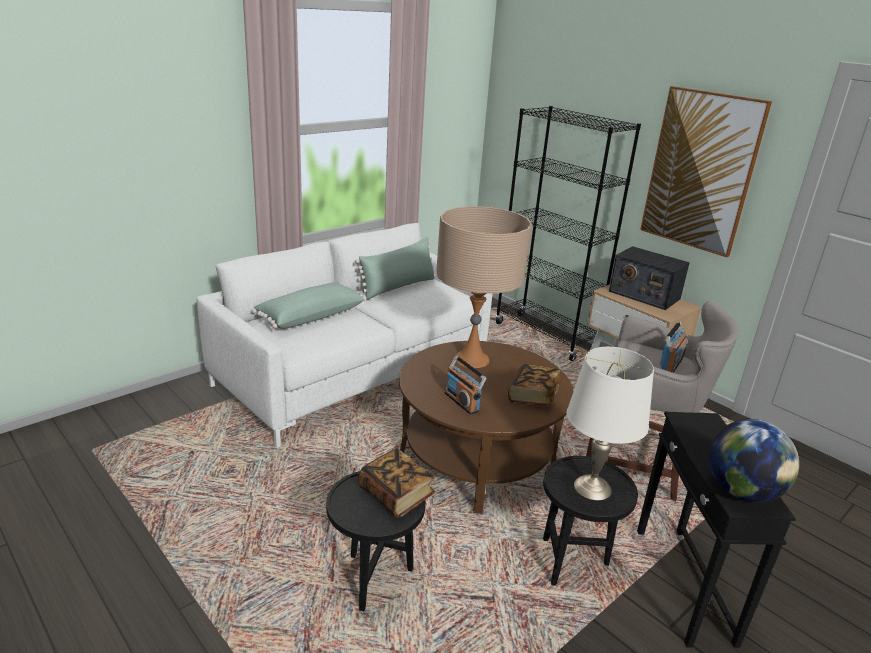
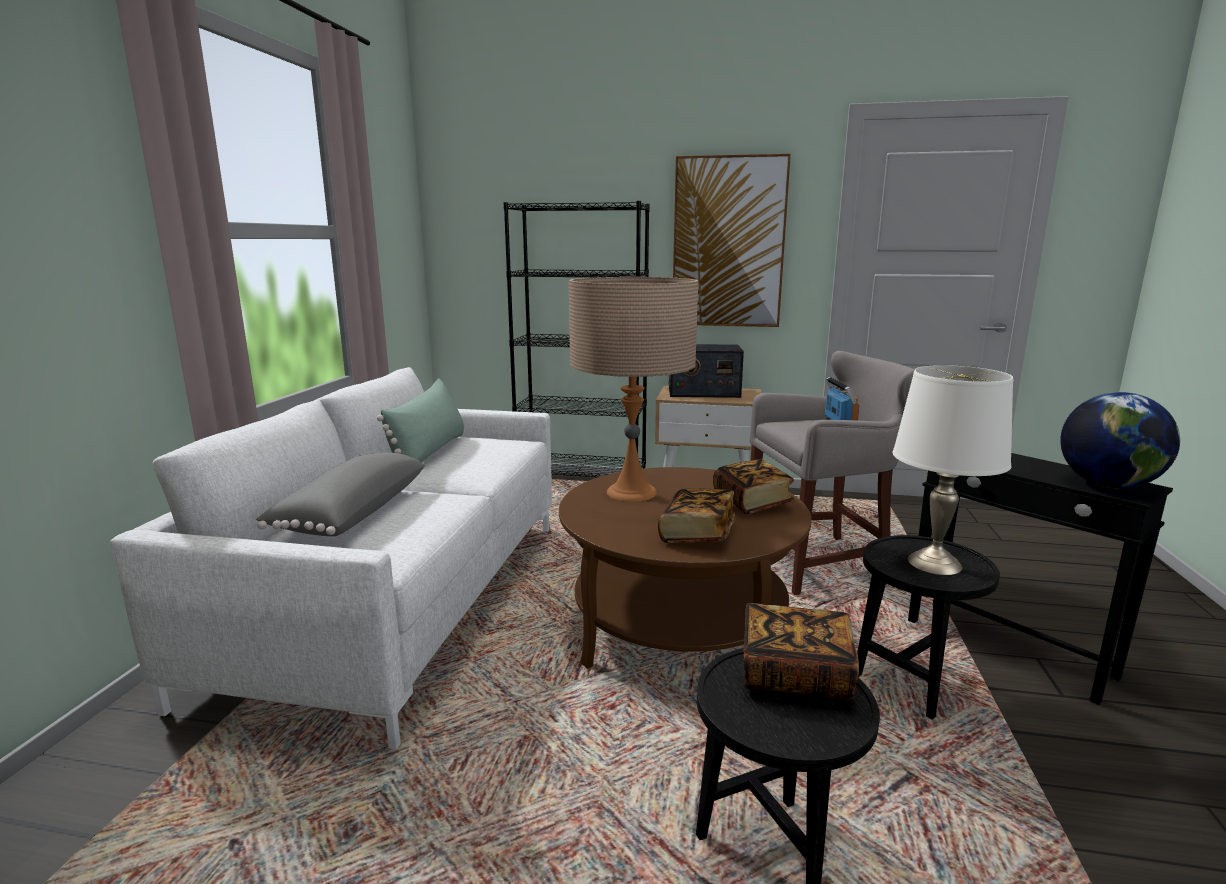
camera: 35 degrees left, 10 degrees down
(310, 316) = (350, 513): green pillow -> grey pillow
(462, 402) = (697, 534): radio -> book

